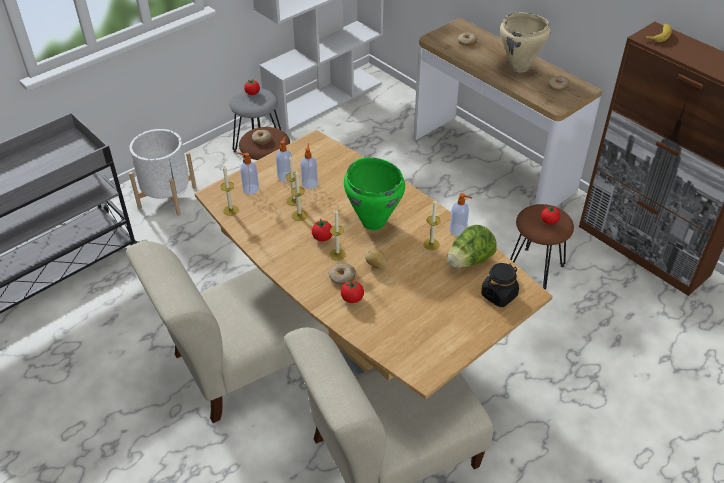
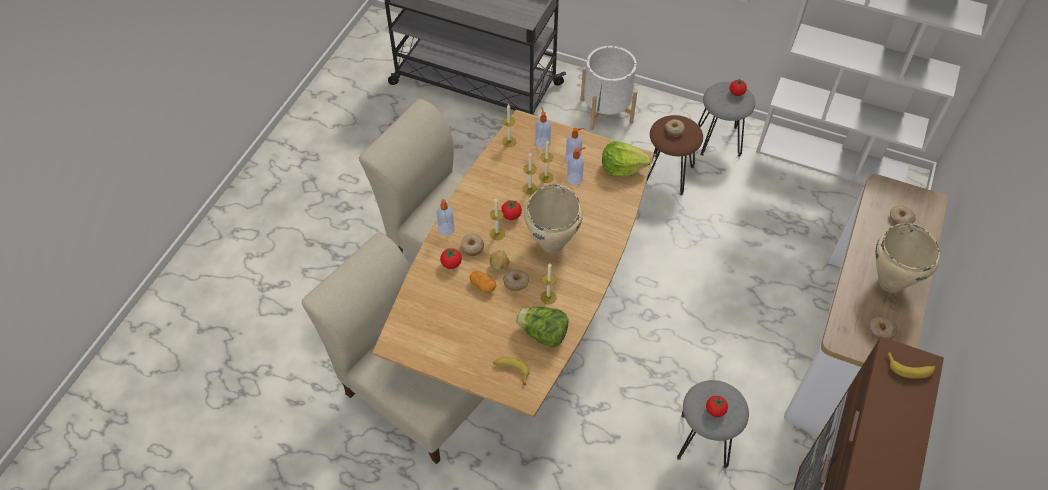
camera: 65 degrees right, 10 degrees up
(318, 152) = (622, 167): none -> lettuce
(373, 222) = (552, 244): green cooking pot -> beige cooking pot
(392, 284) = (483, 286): none -> potato
(402, 260) = (516, 282): none -> donut
(458, 230) = (579, 312): soap dispenser -> soap dispenser (446, 229)
(499, 295) = (511, 370): black jar -> banana
(535, 269) = (704, 440): brown stool -> grey stool

